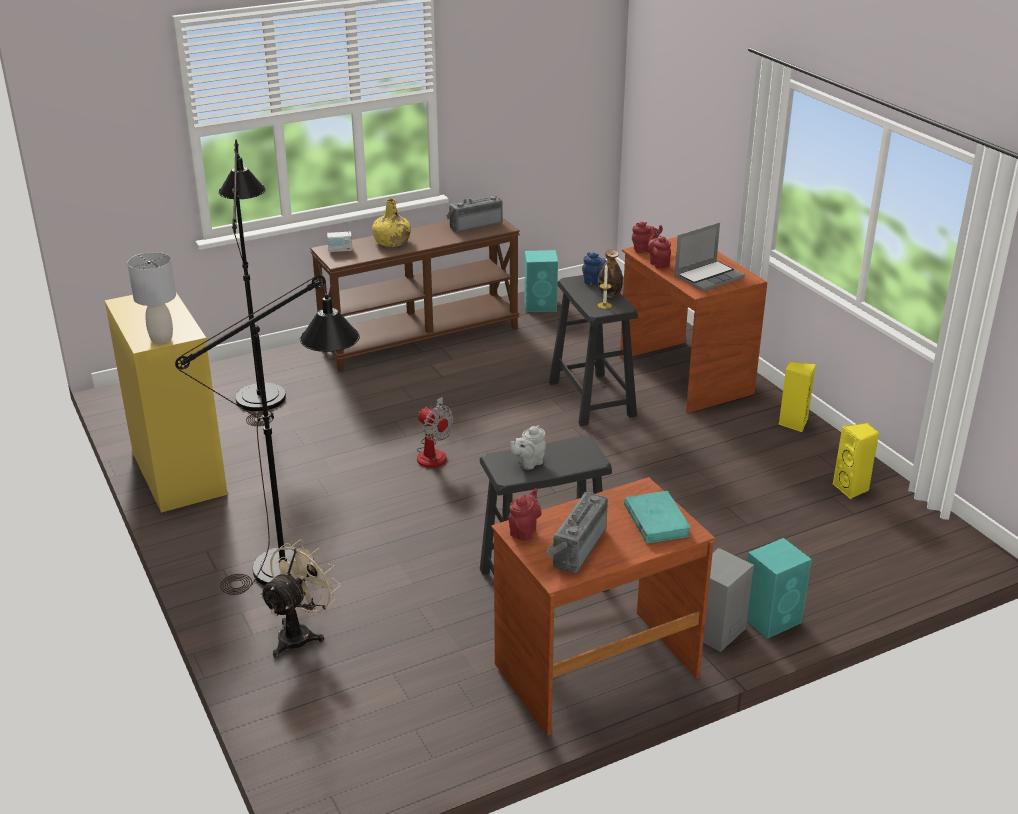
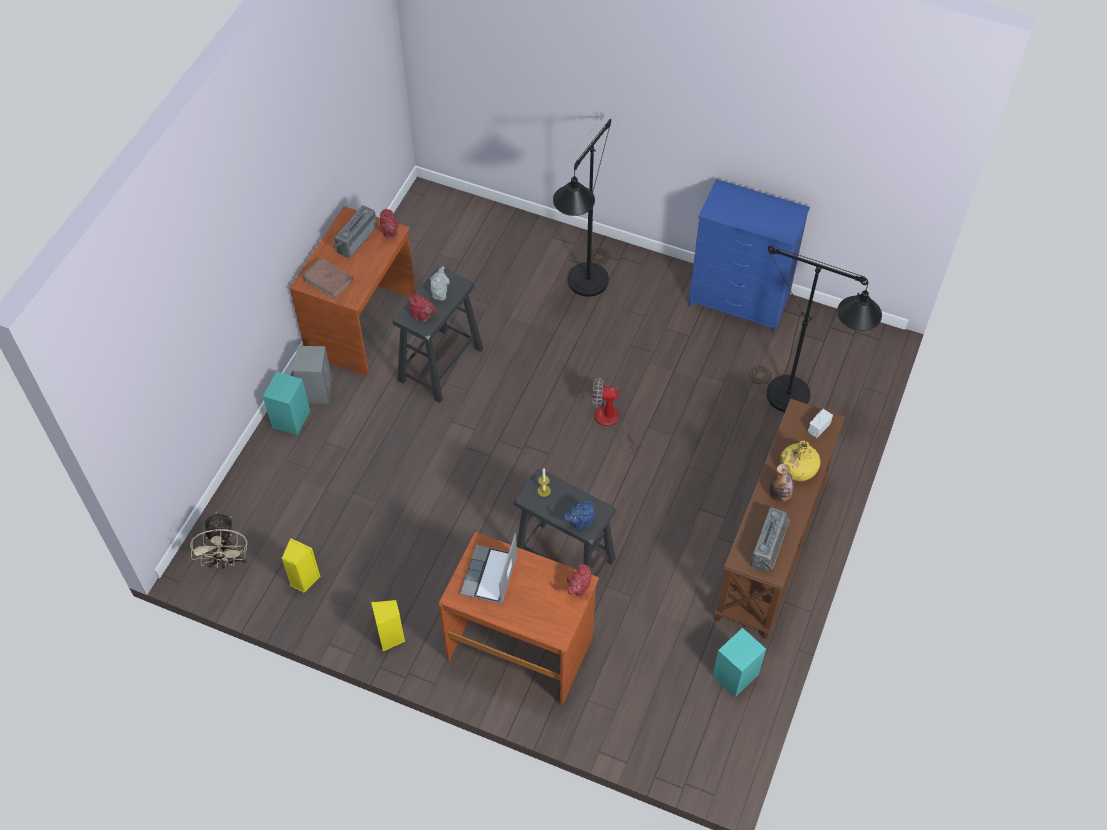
camera: 140 degrees right, 25 degrees up
(161, 339) = (720, 198): grey table lamp -> none
(178, 472) = (739, 301): yellow dresser -> blue dresser
(300, 634) = (530, 252): beige fan -> beige fan (227, 561)
(575, 547) = (355, 238): radio -> radio turned 135 degrees counterclockwise
(609, 295) = (553, 509): bottle -> bottle (780, 495)
(656, 520) = (328, 280): turquoise book -> brown book
(658, 264) = (547, 570): red teapot -> red teapot (422, 316)

